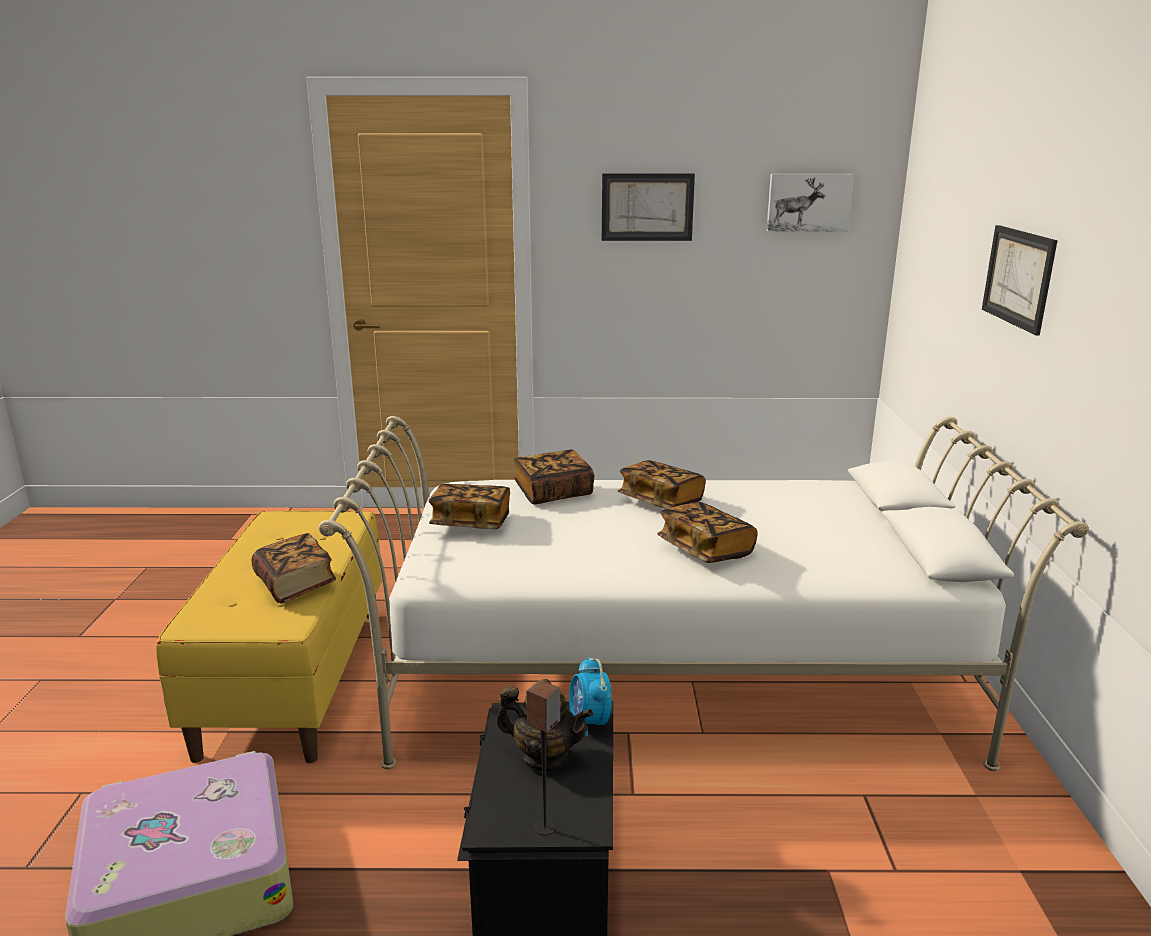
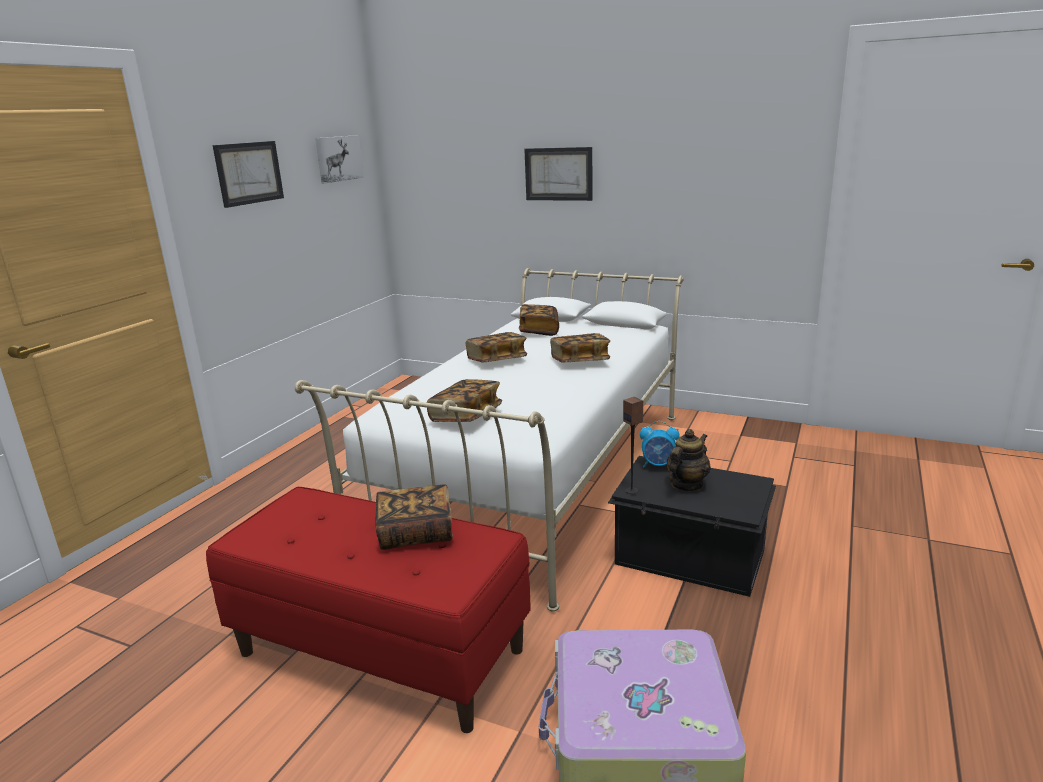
camera: 65 degrees left, 0 degrees up
(295, 679) = (382, 651): yellow bench -> red bench
(545, 828) = (752, 494): speaker -> speaker (632, 491)
(553, 492) = (442, 385): book -> book (539, 330)

